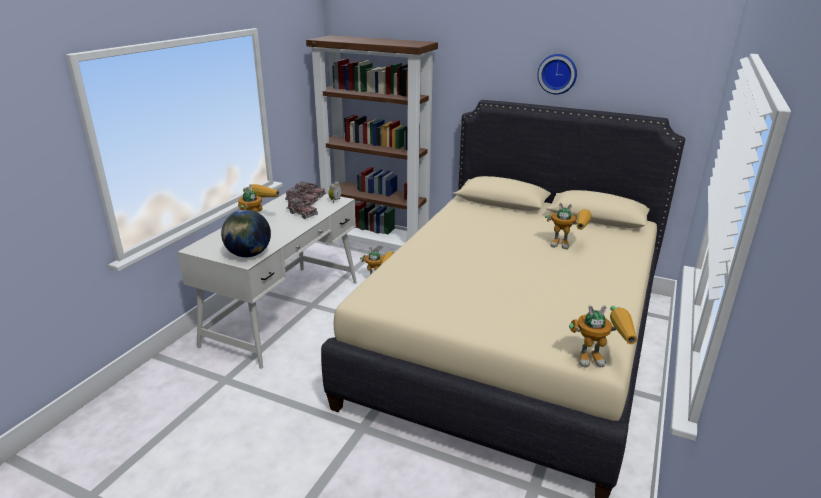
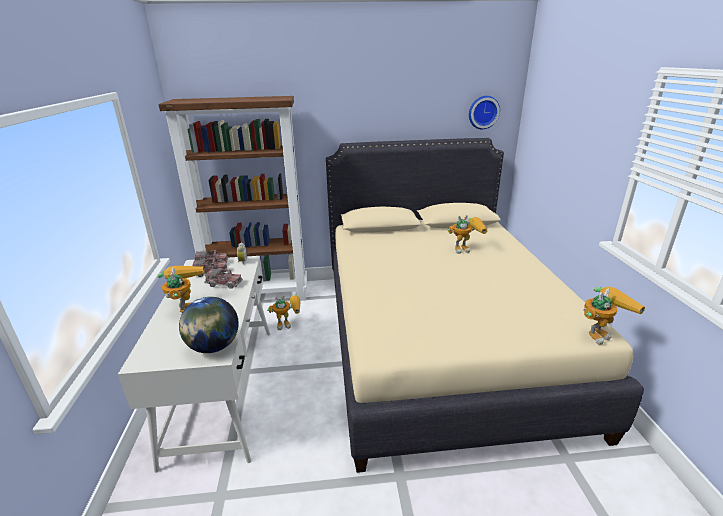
camera: 30 degrees left, 0 degrees up
(557, 73) = (402, 113): wall clock -> wall clock (483, 112)

